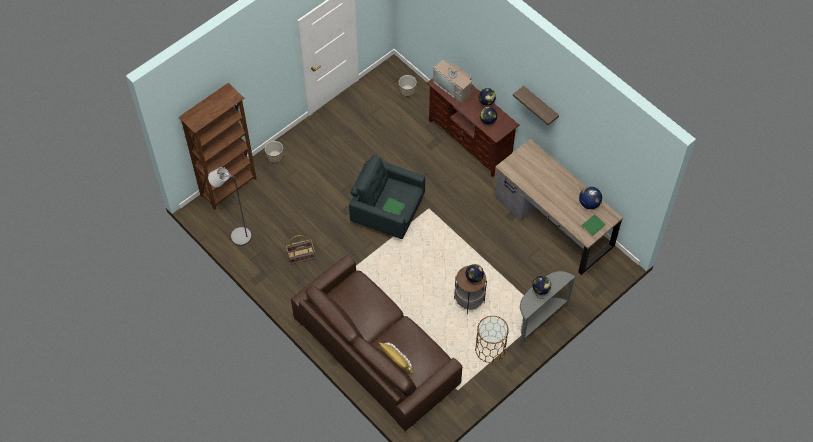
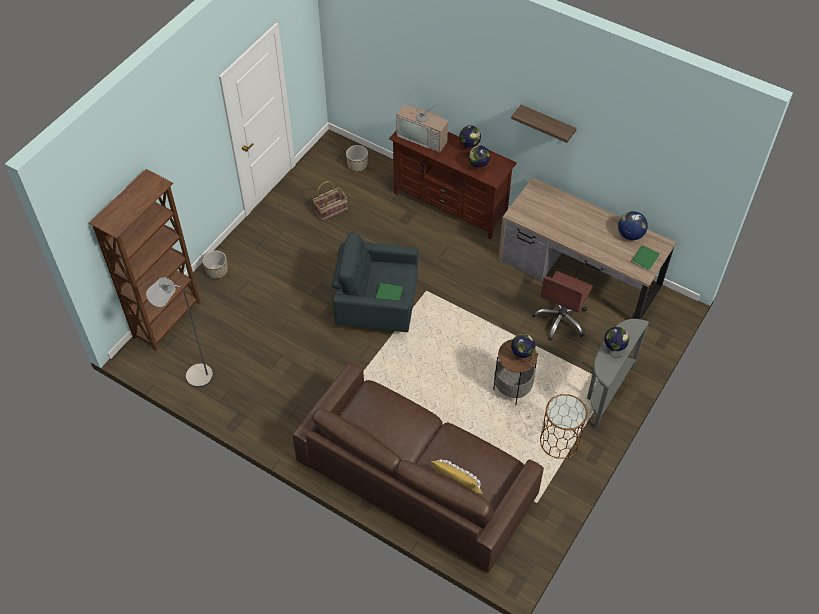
camera: 15 degrees left, 5 degrees down
(301, 255) = (284, 381): basket -> basket (331, 210)
(525, 255) = (561, 320): none -> brown office chair

